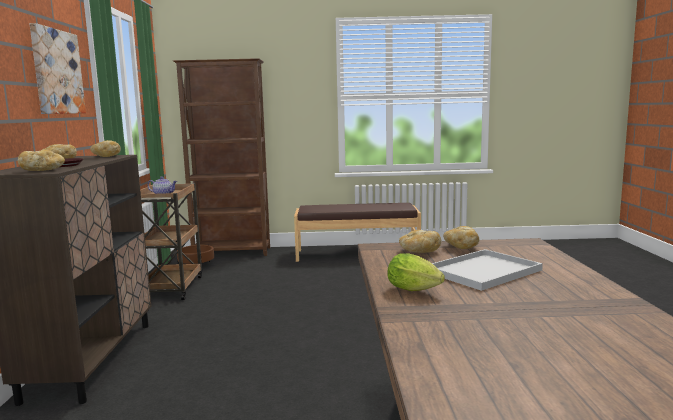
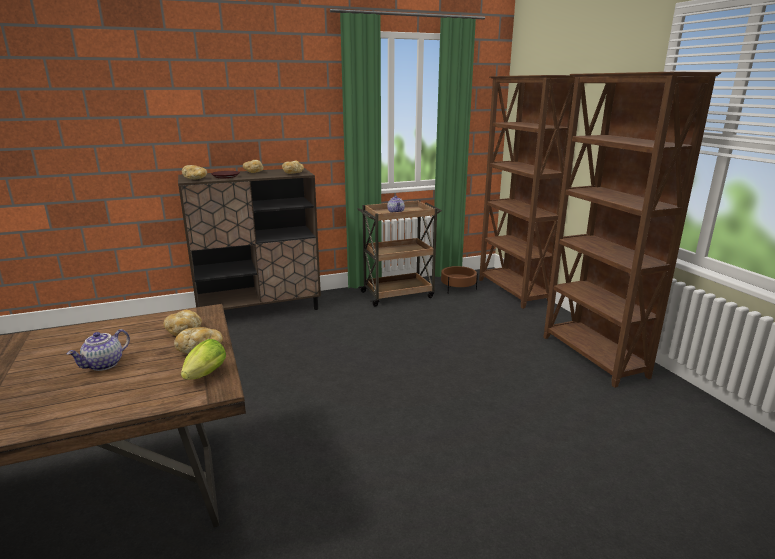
camera: 70 degrees right, 10 degrees up
(56, 72) = (296, 103): picture -> none
(357, 254) = (593, 357): brown bench -> brown bookcase
(416, 290) = (59, 340): lettuce -> lettuce (204, 376)
(483, 270) = (104, 365): white tray -> teapot

